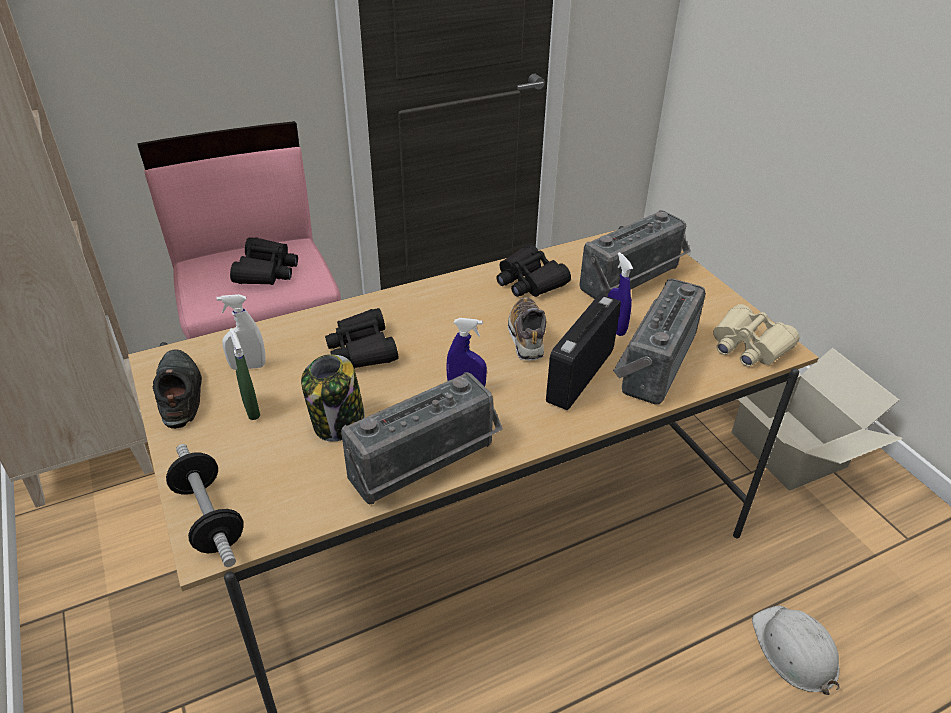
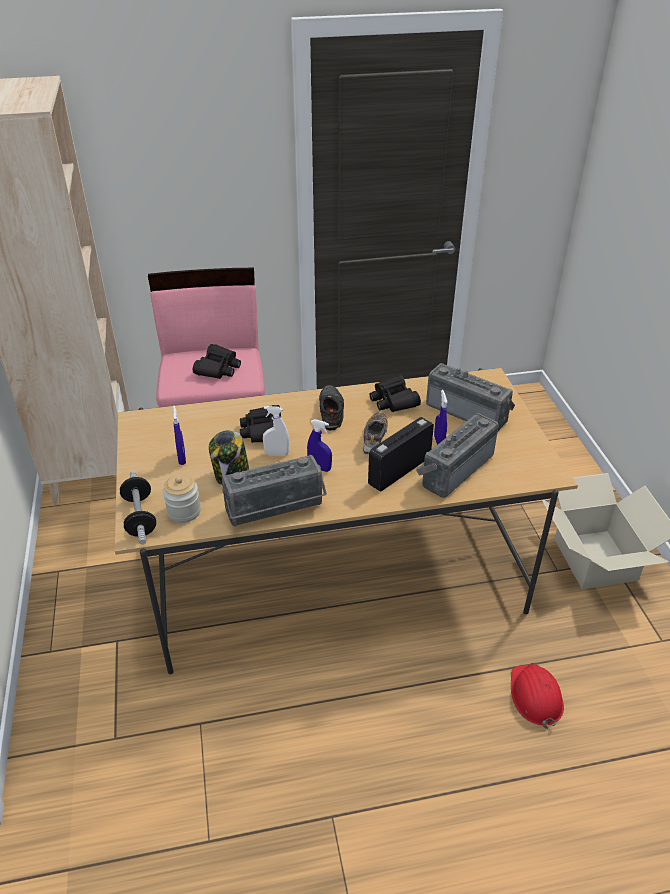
camera: 15 degrees right, 0 degrees up
(179, 392) = (142, 441): black shoe -> black shoe (330, 411)
(248, 366) = (187, 431): white spray bottle -> white spray bottle (276, 454)
(251, 409) = (182, 458): green spray bottle -> blue spray bottle
(280, 495) = (184, 511): none -> jar
(633, 282) = (468, 411): radio -> radio turned 120 degrees counterclockwise
(748, 346) = (529, 469): beige binoculars -> none
(794, 651) = (535, 696): white hard hat -> red hard hat

